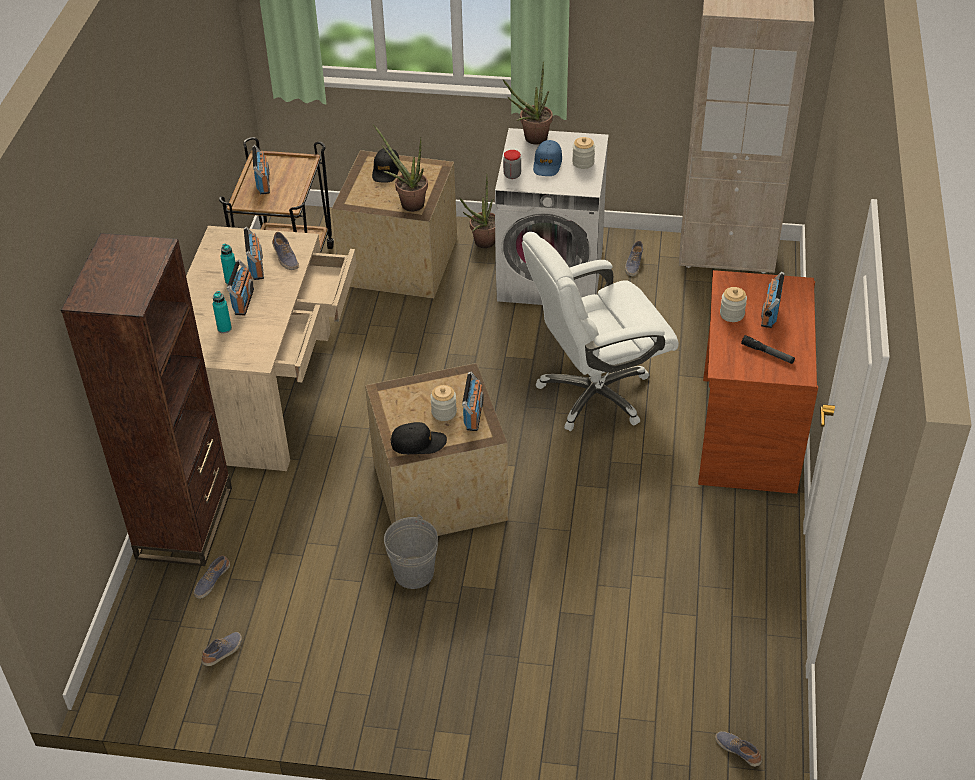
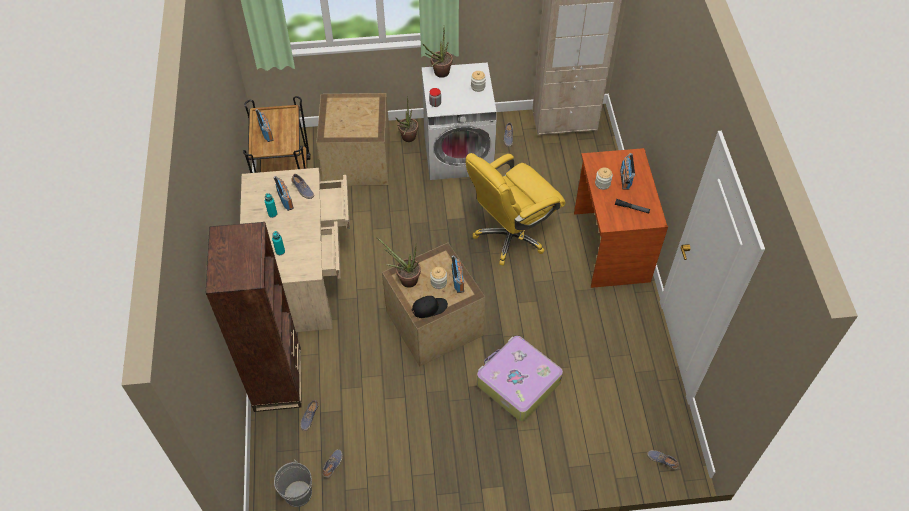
camera: 15 degrees left, 10 degrees up
(243, 301) = (286, 228): radio -> none
(386, 170) = (343, 107): black cap -> none
(408, 203) = (366, 130): potted plant -> potted plant (405, 279)
(414, 573) = (436, 384): grey bucket -> grey bucket (298, 493)
(539, 595) = (517, 383): none -> suitcase
(547, 164) = (455, 91): blue cap -> none
(597, 393) = (512, 235): white office chair -> yellow office chair

